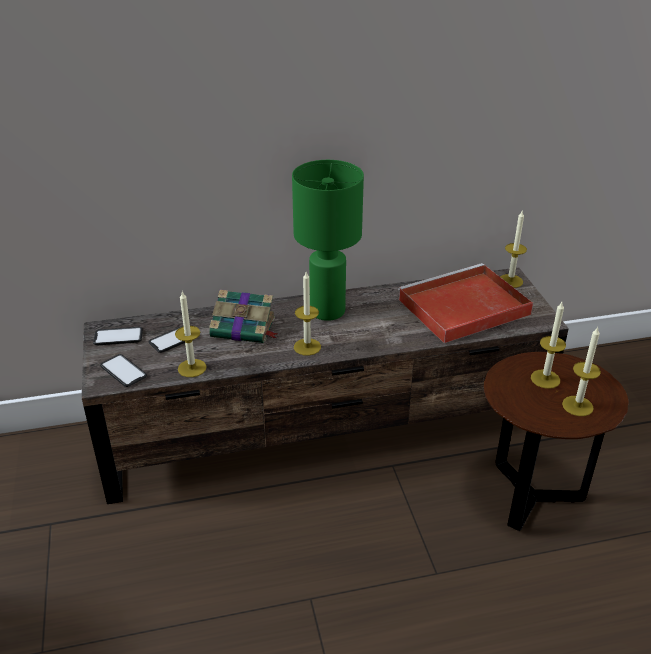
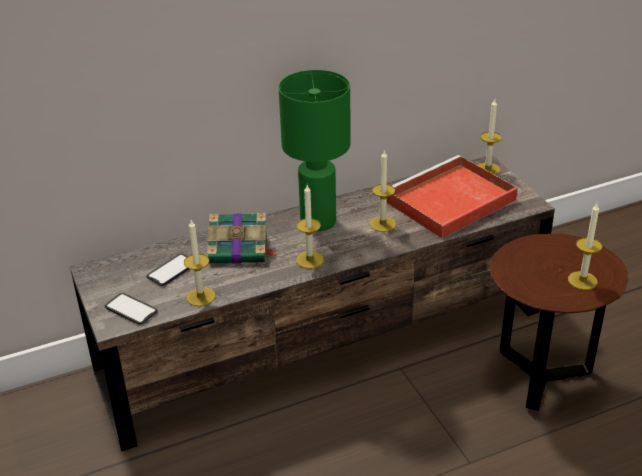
camera: 10 degrees left, 0 degrees up
(118, 337) = (112, 276): phone -> none
(545, 379) = (546, 259): candle -> candle (382, 224)

